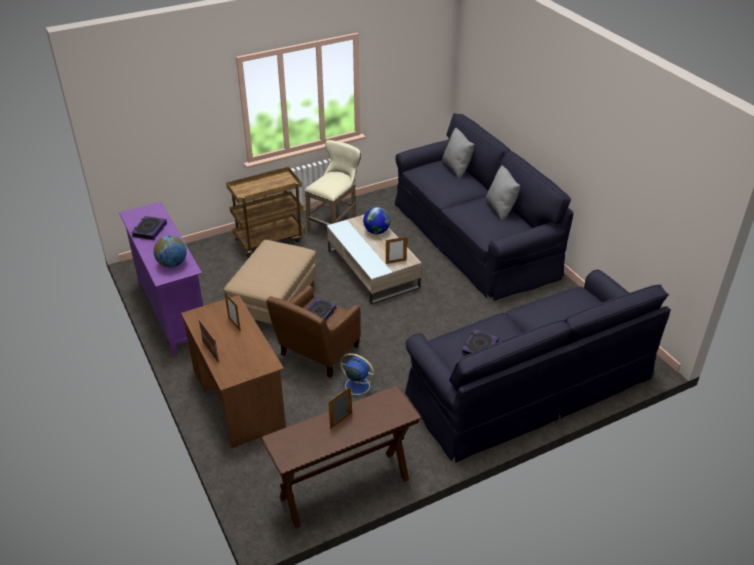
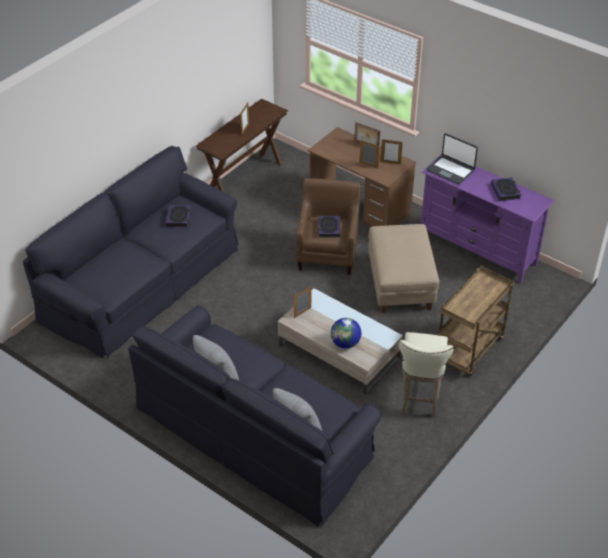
camera: 155 degrees right, 5 degrees up
(172, 264) = (451, 170): globe -> laptop
(208, 320) = (390, 163): none -> picture frame
(356, 385) = (279, 240): blue fan -> none

